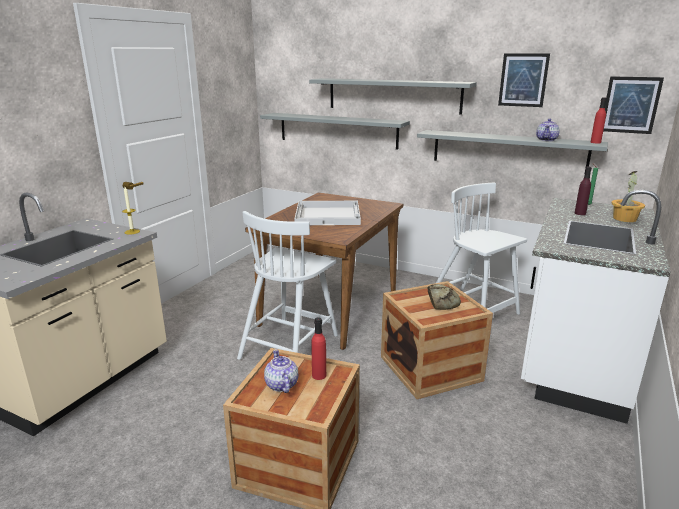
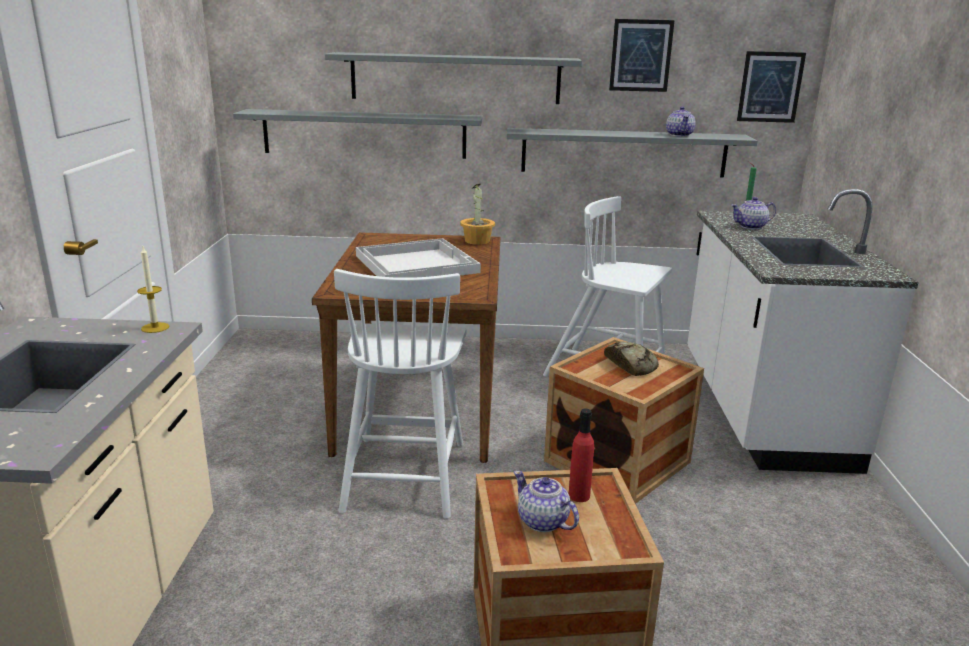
camera: 25 degrees left, 0 degrees up
(580, 213) = (751, 226): purple bottle -> teapot
(595, 142) = (736, 135): red bottle -> none
(625, 219) = (802, 228): potted plant -> potted plant (477, 241)

